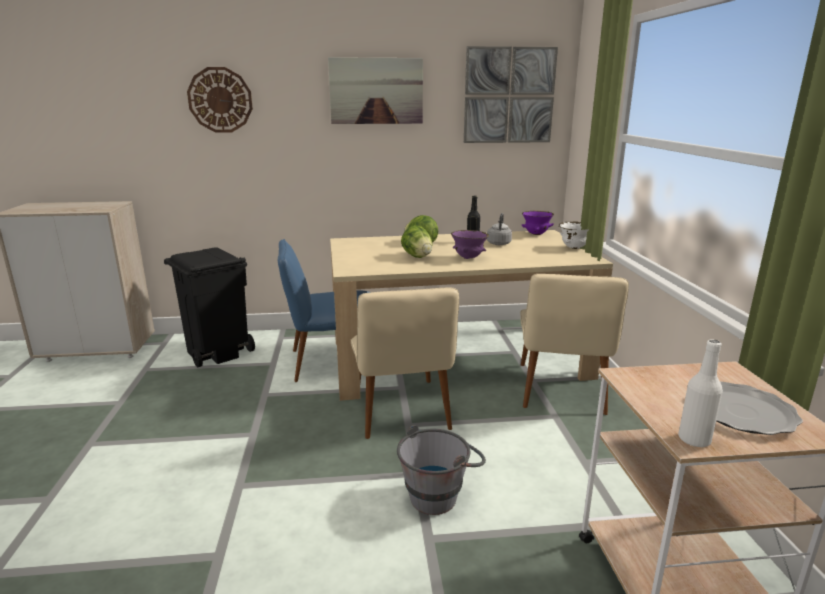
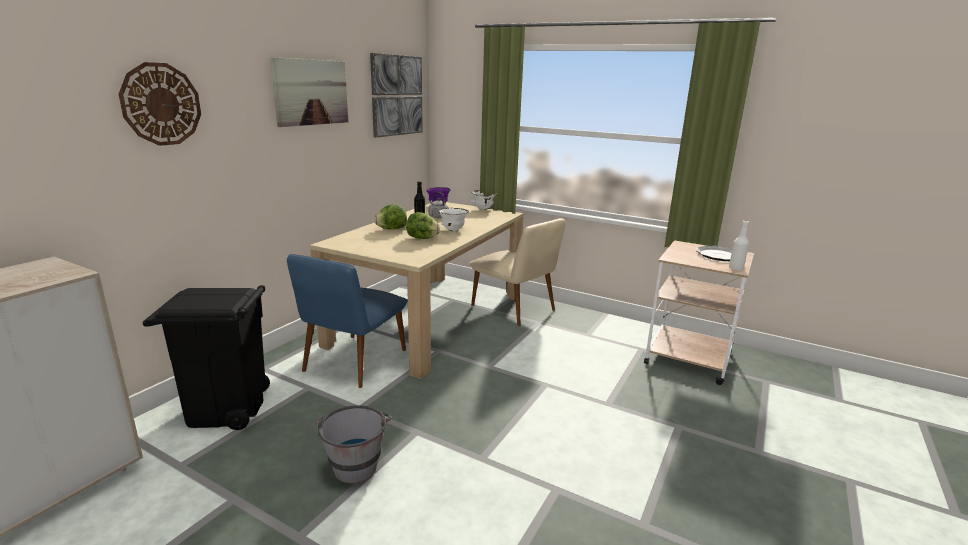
camera: 55 degrees left, 0 degrees up
(400, 407) = (464, 360): beige chair -> none
(440, 493) = (572, 384): grey bucket -> grey bucket (356, 462)
(468, 258) = (453, 230): purple bowl -> white bowl

